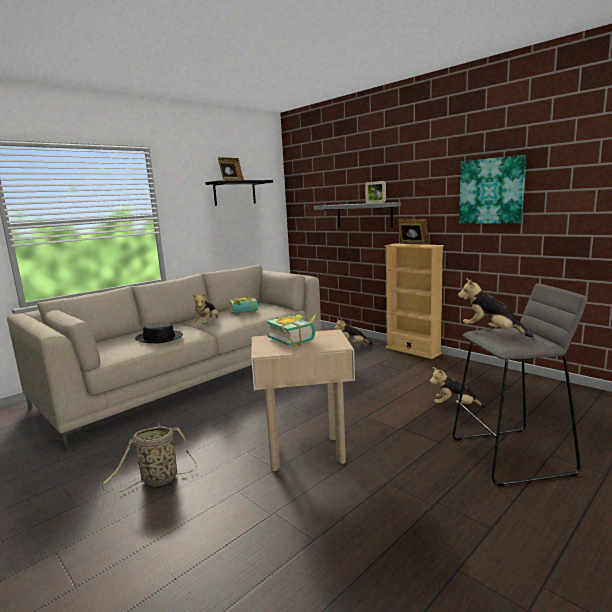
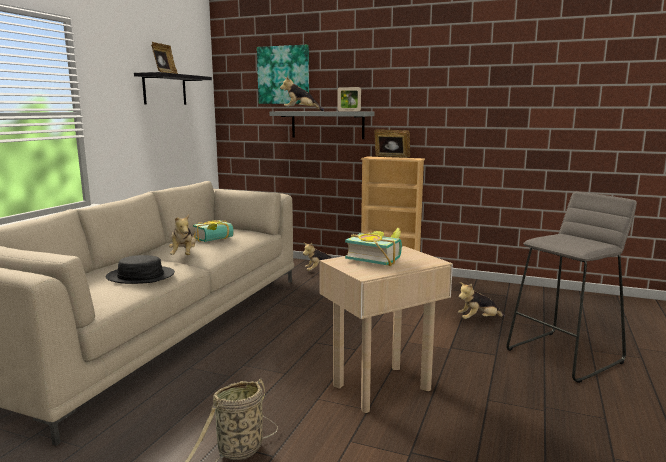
camera: 25 degrees left, 0 degrees up
(491, 191) = (476, 104): picture -> picture (283, 75)
(491, 332) = (550, 238): plush toy -> plush toy (301, 111)

